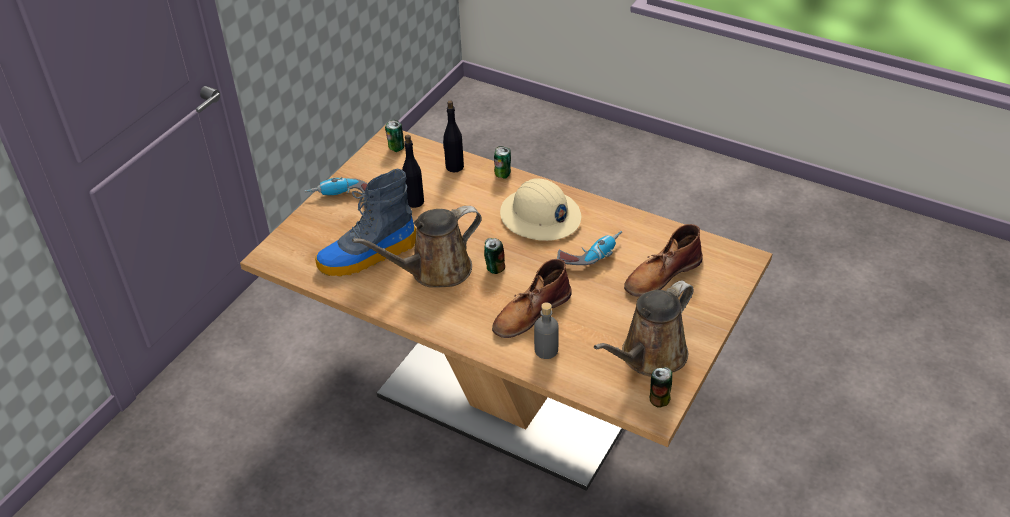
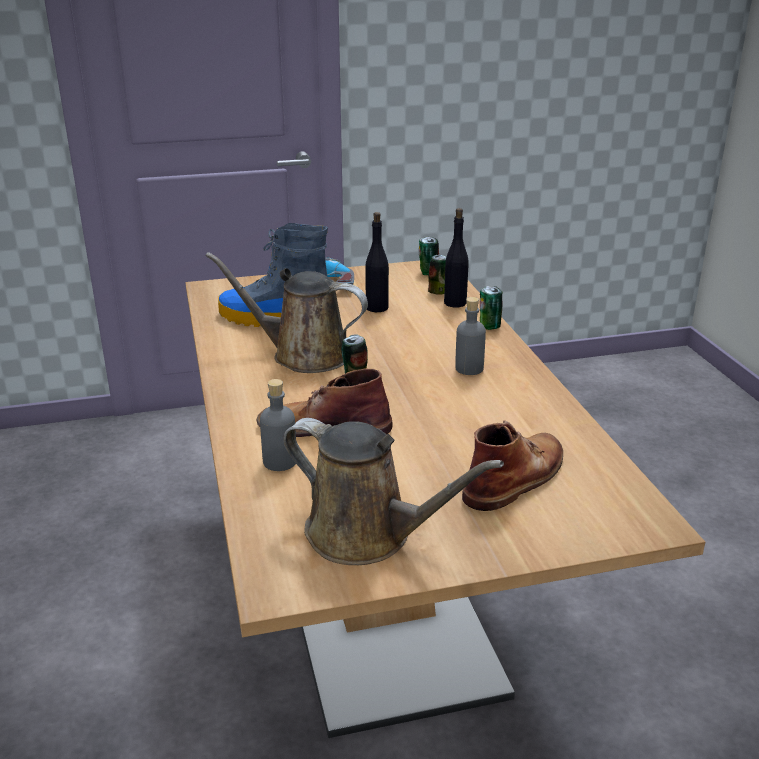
camera: 45 degrees right, 15 degrees down
(540, 217) = (469, 368): beige hard hat -> grey bottle
(590, 254) = (466, 419): power drill -> none
(649, 357) = (367, 535): brown watering can -> brown watering can turned 150 degrees counterclockwise
(659, 399) = (305, 578): can -> can (438, 292)
(661, 274) = (516, 477): brown boot -> brown boot turned 120 degrees clockwise

